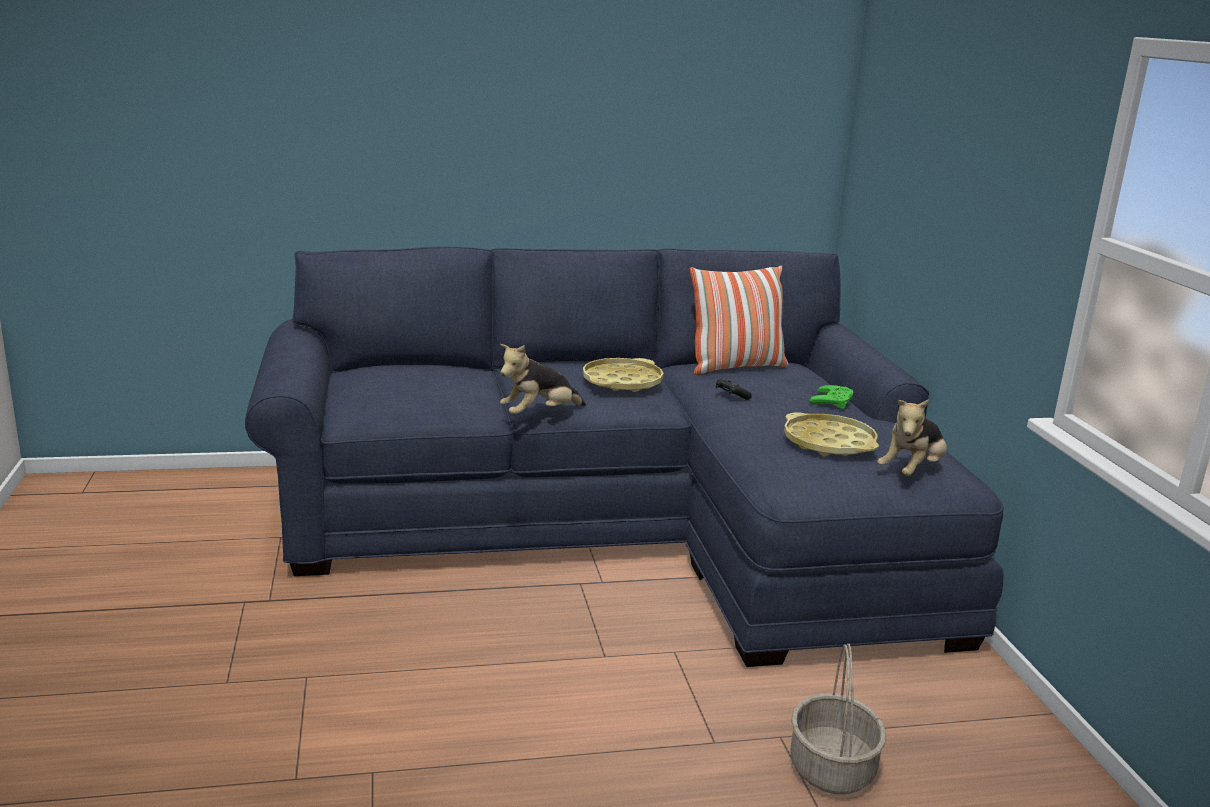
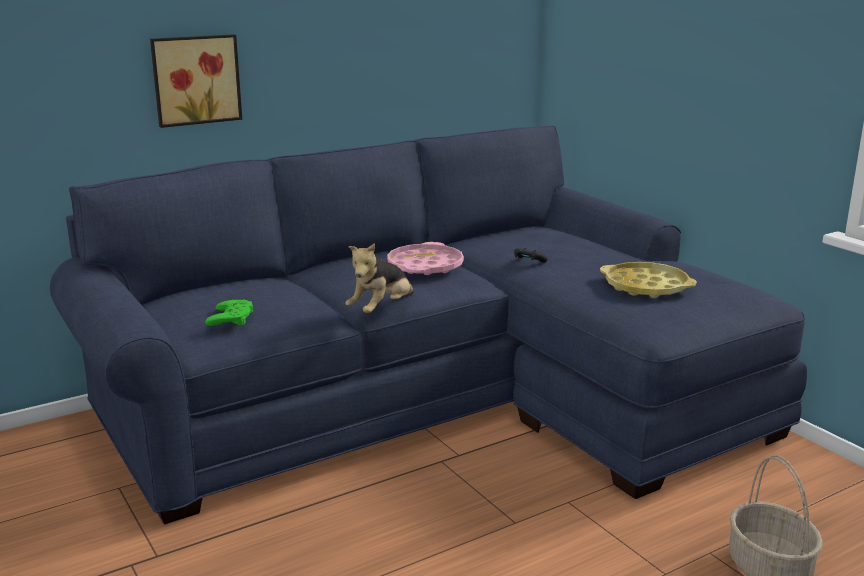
camera: 20 degrees left, 0 degrees up
(437, 162) = (195, 79): none -> picture
(622, 382) = (425, 266): yellow tray -> pink tray
(735, 367) = (502, 237): pillow -> none
(835, 401) = (611, 251): green game controller -> green game controller (234, 317)
(912, 471) = (729, 297): plush toy -> none

